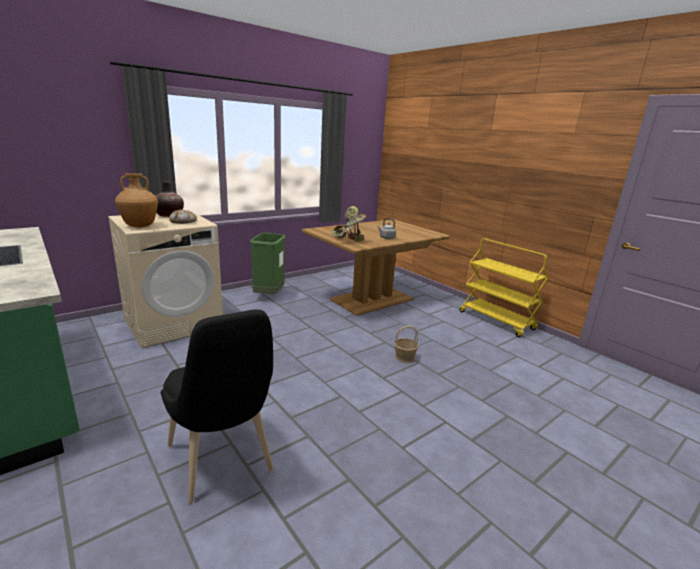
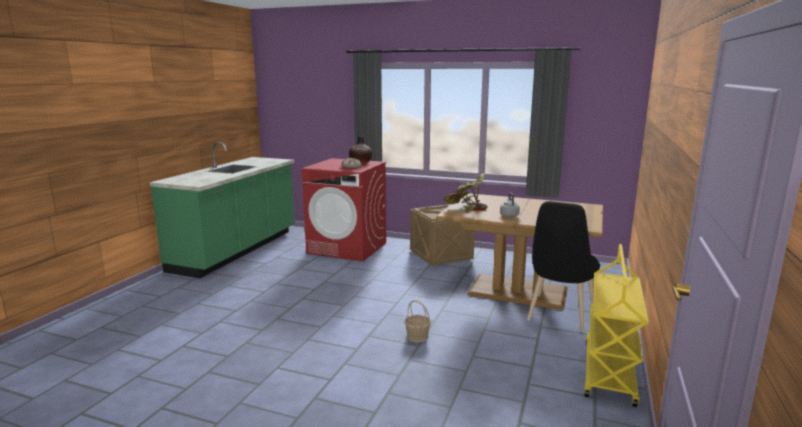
camera: 60 degrees right, 5 degrees down
(140, 226) = (321, 166): brown vase -> none
(174, 323) = (348, 248): beige washing machine -> red washing machine
(223, 463) = (217, 314): black chair -> black chair (558, 317)
(269, 295) = (440, 255): green trash can -> crate

